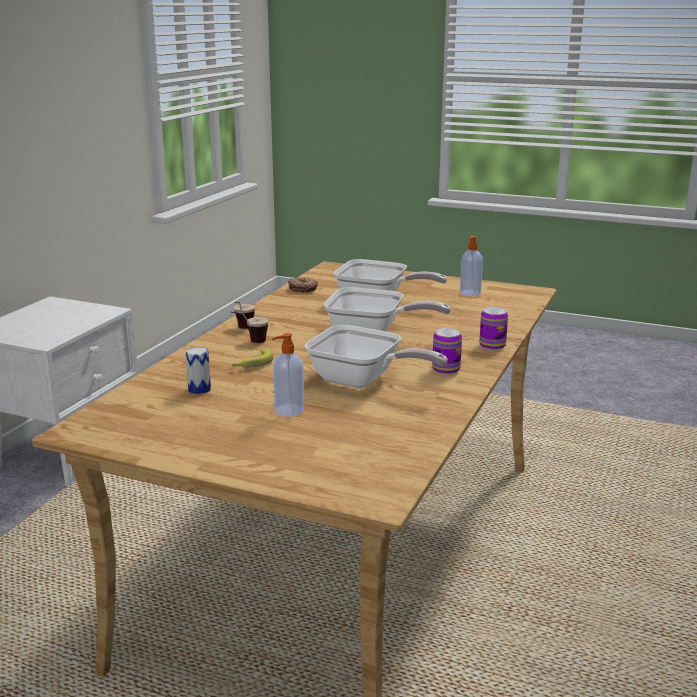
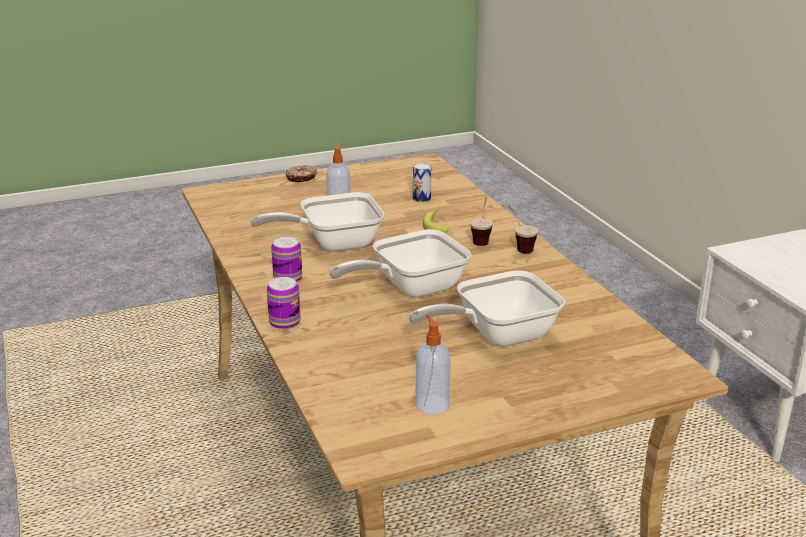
camera: 135 degrees right, 5 degrees up
(302, 289) = (606, 317): donut -> donut (301, 178)

